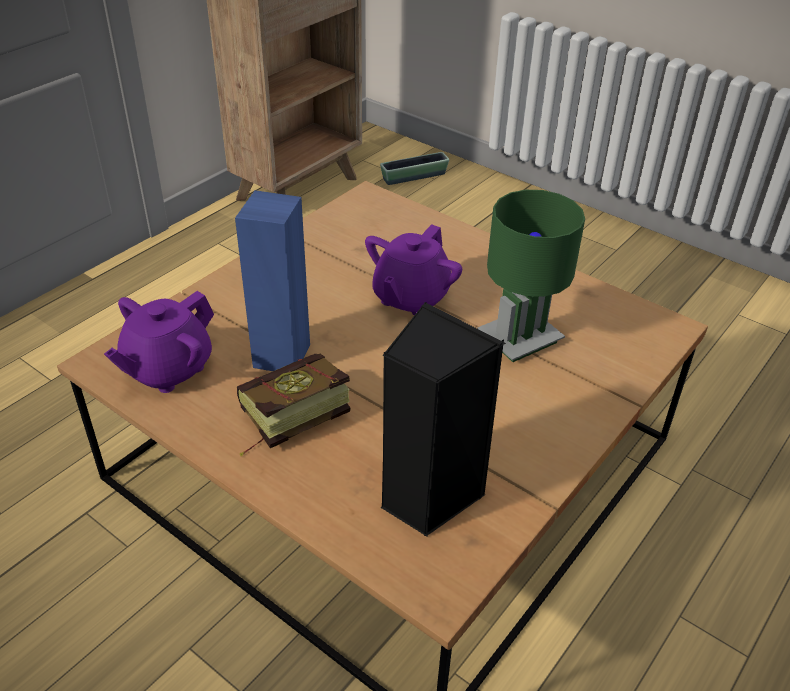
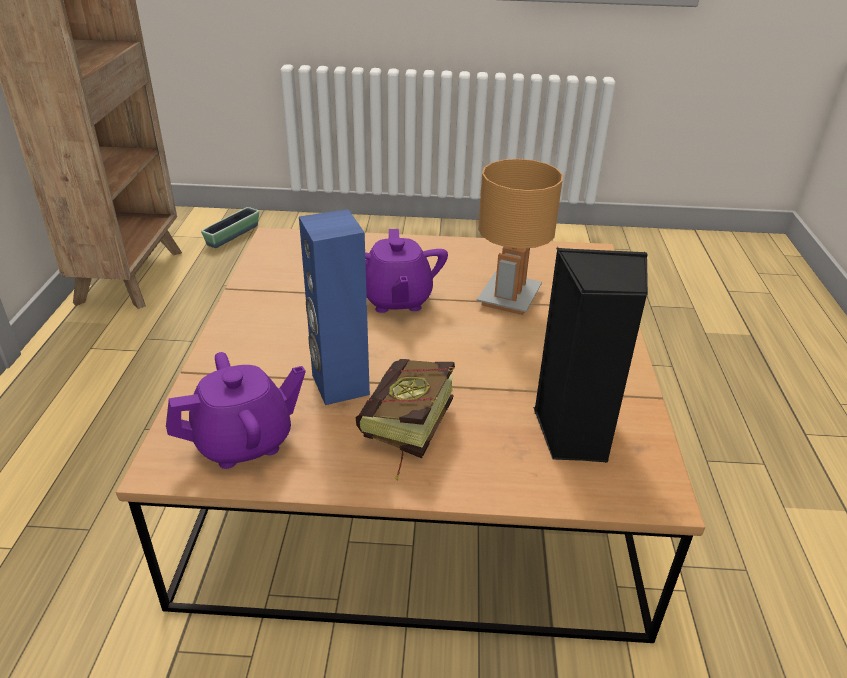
camera: 35 degrees left, 5 degrees down
(167, 369) = (244, 442): purple teapot -> purple teapot turned 120 degrees counterclockwise
(519, 338) = (508, 297): green table lamp -> brown table lamp

